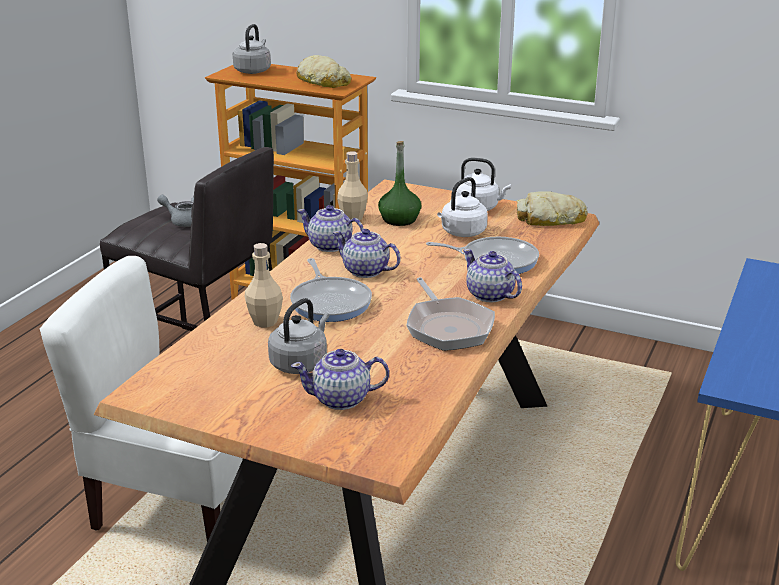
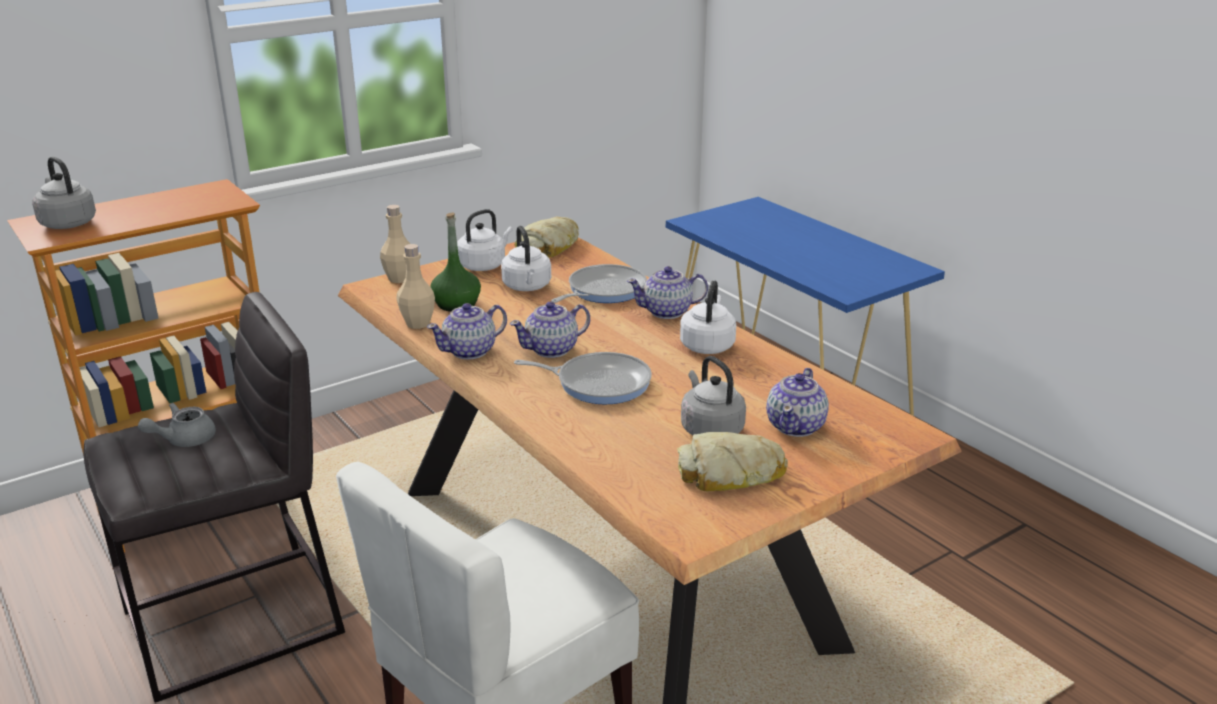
camera: 60 degrees left, 0 degrees up
(265, 322) = (603, 426): beige bottle -> beige bottle (399, 279)
(323, 81) = (188, 201): bread -> bread (730, 473)
(448, 327) = (707, 345): frying pan -> white kettle

